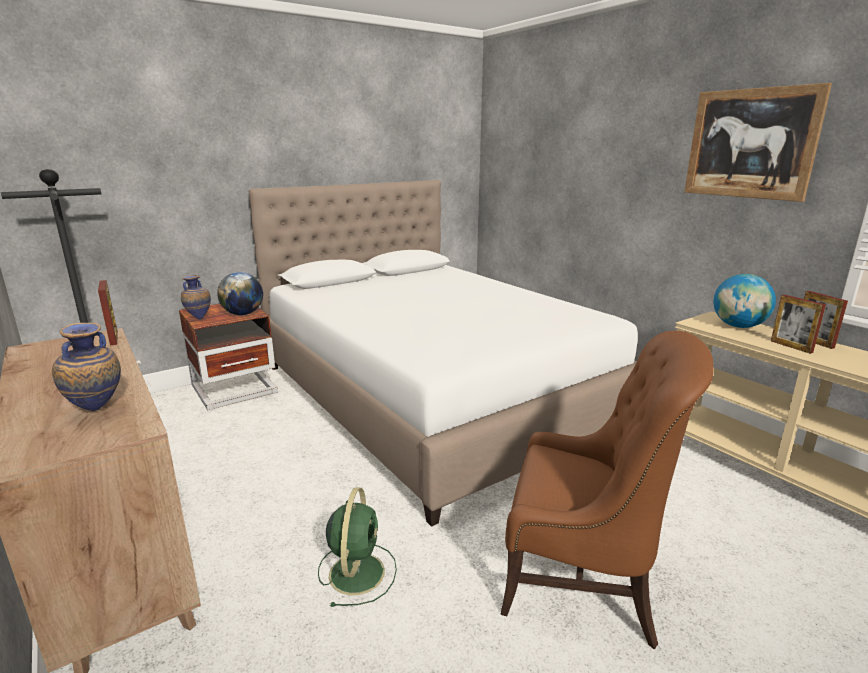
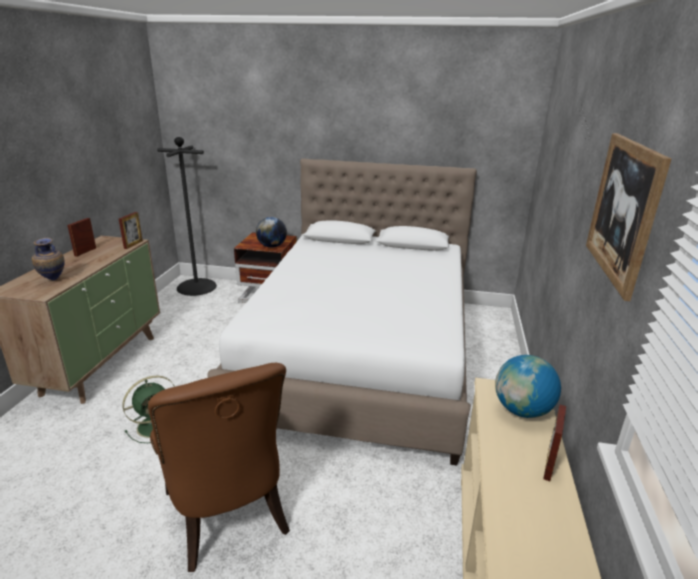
camera: 45 degrees right, 5 degrees up
(199, 318) = (248, 241): vase -> none
(791, 346) = (507, 452): picture frame -> picture frame (85, 252)

